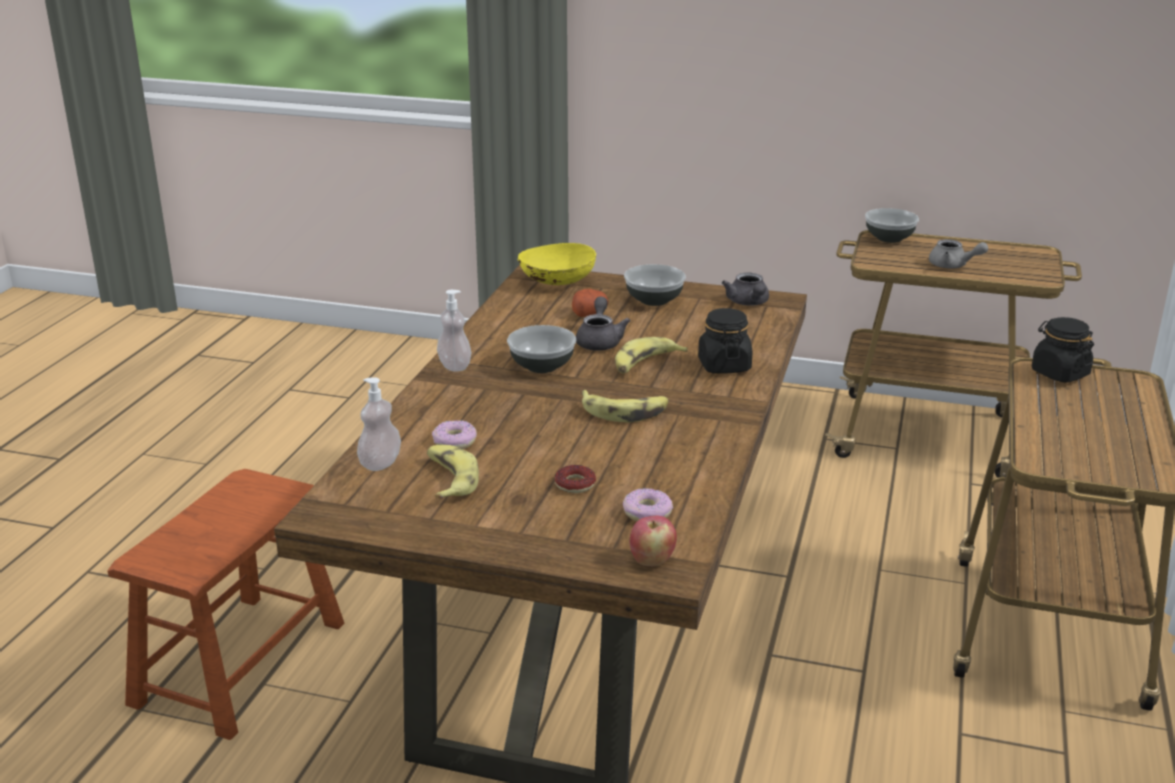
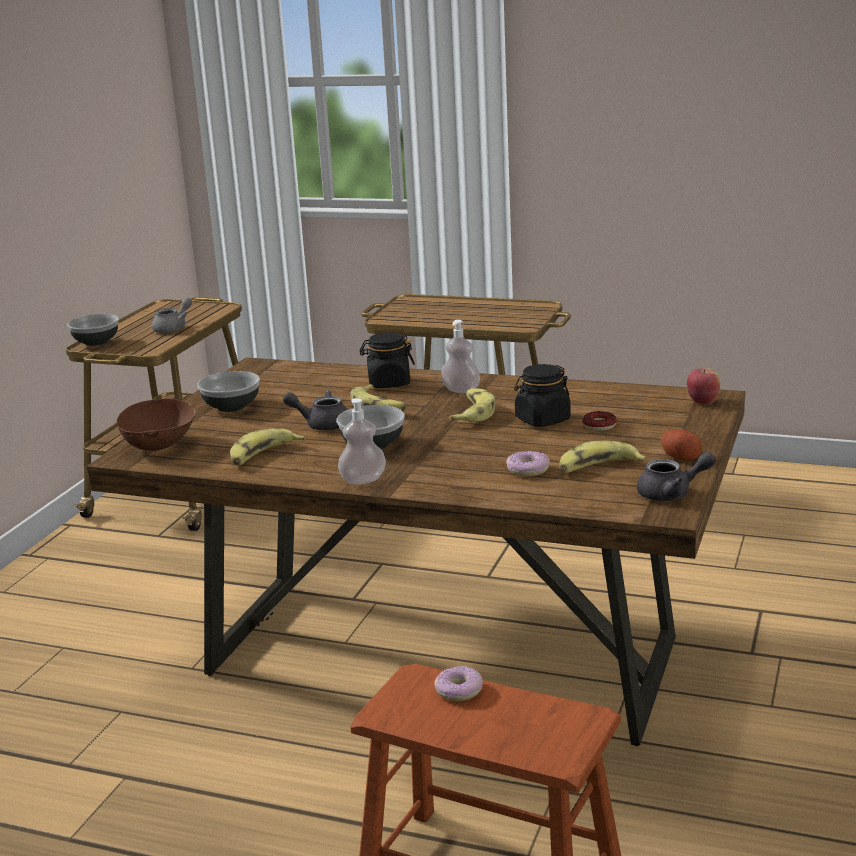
camera: 85 degrees left, 5 degrees down
(380, 463) = (571, 496): soap dispenser -> soap dispenser (461, 390)
(525, 322) = (263, 455): none -> banana
(557, 283) = (160, 446): yellow bowl -> brown bowl
(589, 313) = (252, 430): potato -> potato (679, 456)
(647, 513) = (638, 404): donut -> donut (459, 690)
(748, 303) = (257, 374): grey teapot -> grey teapot (672, 494)
(1059, 373) = (395, 313): black jar -> black jar (542, 420)

